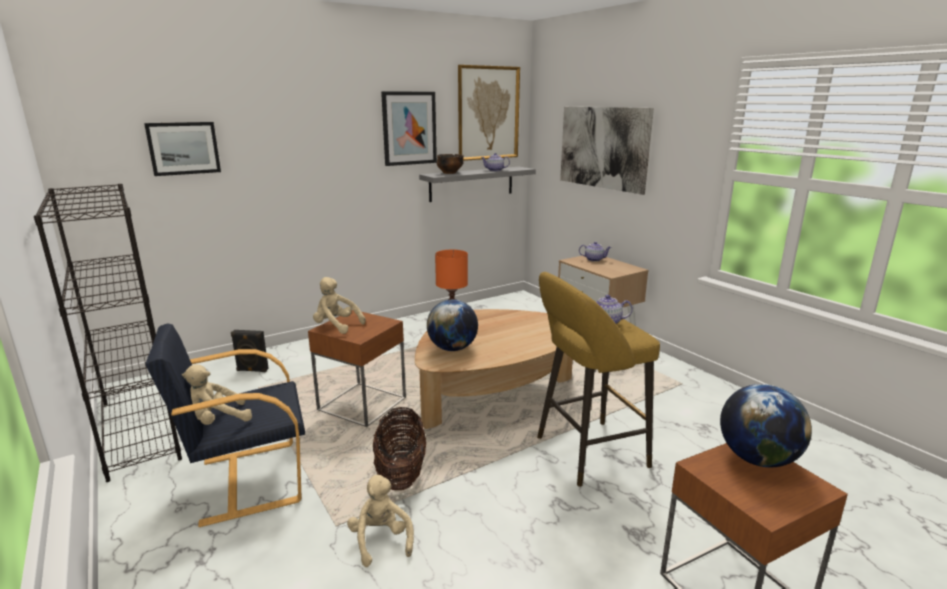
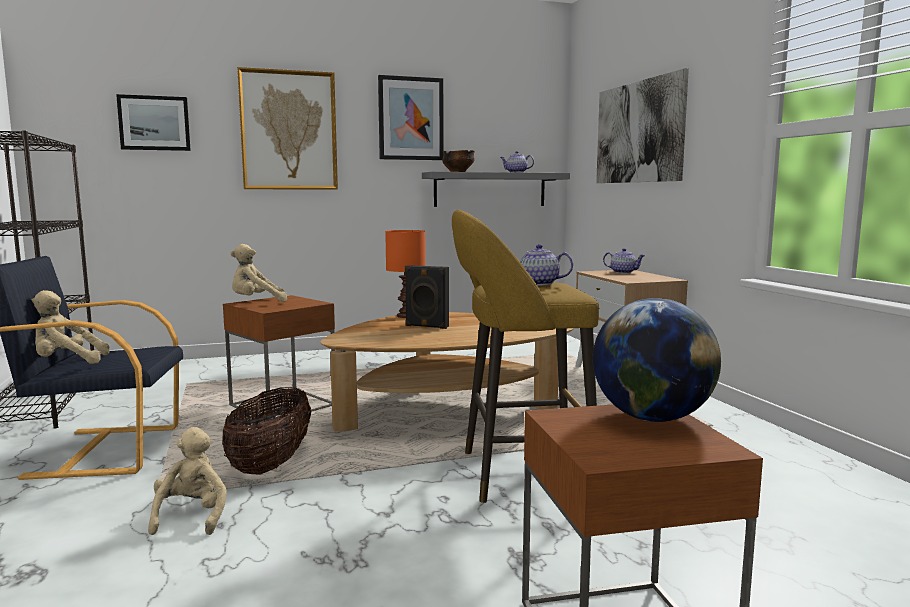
camera: 15 degrees right, 10 degrees down
(252, 370) = (194, 371): black speaker -> black speaker (426, 326)
(336, 326) = (256, 302): beige plush toy -> beige plush toy turned 60 degrees counterclockwise
(452, 348) = (378, 333): globe -> none
(488, 113) = (512, 107): picture -> picture (289, 130)

